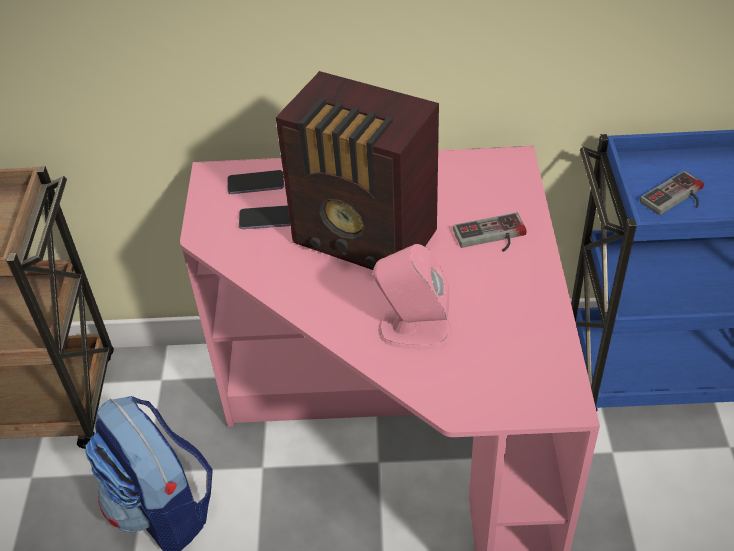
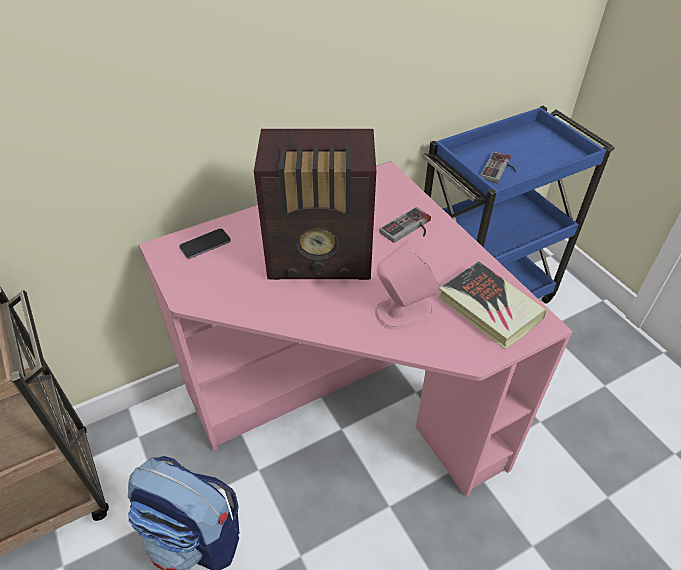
camera: 30 degrees left, 0 degrees up
(268, 219) = (234, 268): phone -> none
(516, 362) = (489, 308): none -> book

